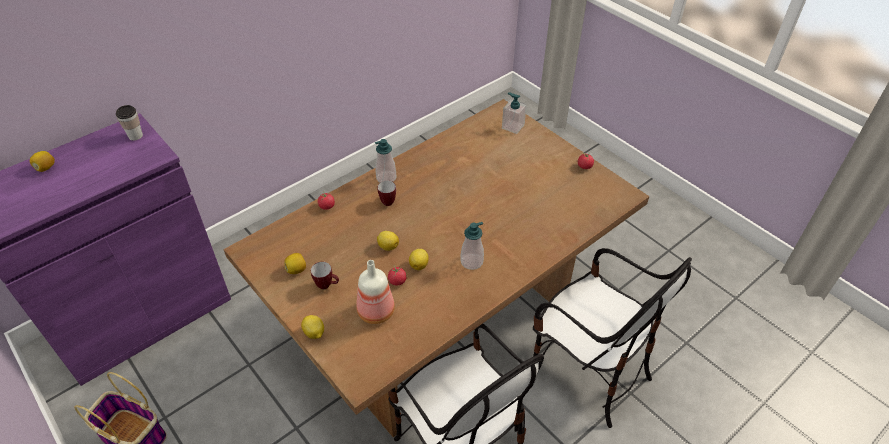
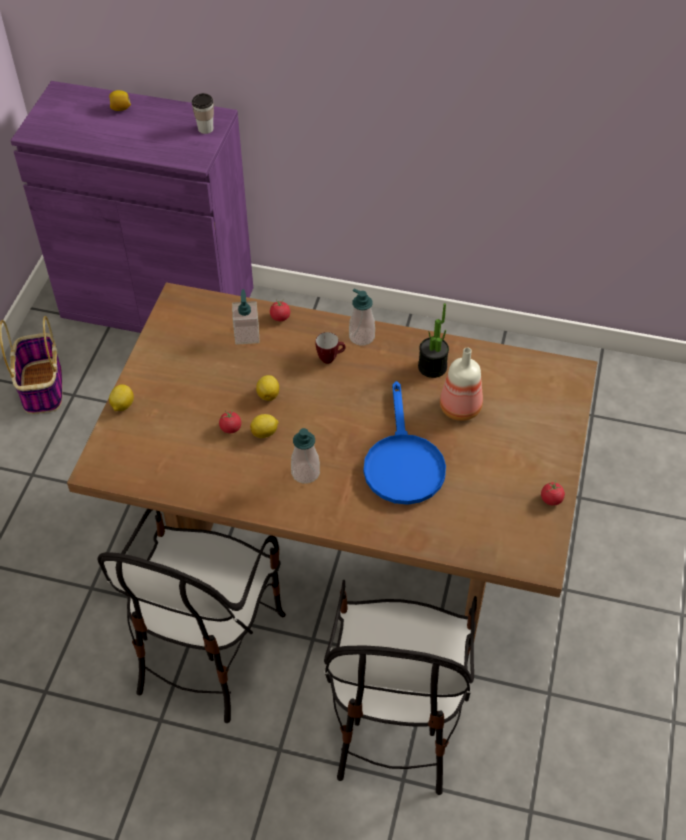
camera: 55 degrees right, 5 degrees up
(297, 269) = (183, 347): lemon -> none
(327, 285) = (183, 380): mug -> none
(374, 311) = (180, 433): bottle -> bottle (459, 407)
(442, 161) = (432, 367): none -> potted plant
(504, 212) = (402, 462): none -> blue frying pan
(512, 126) = (554, 396): soap dispenser -> soap dispenser (247, 335)

